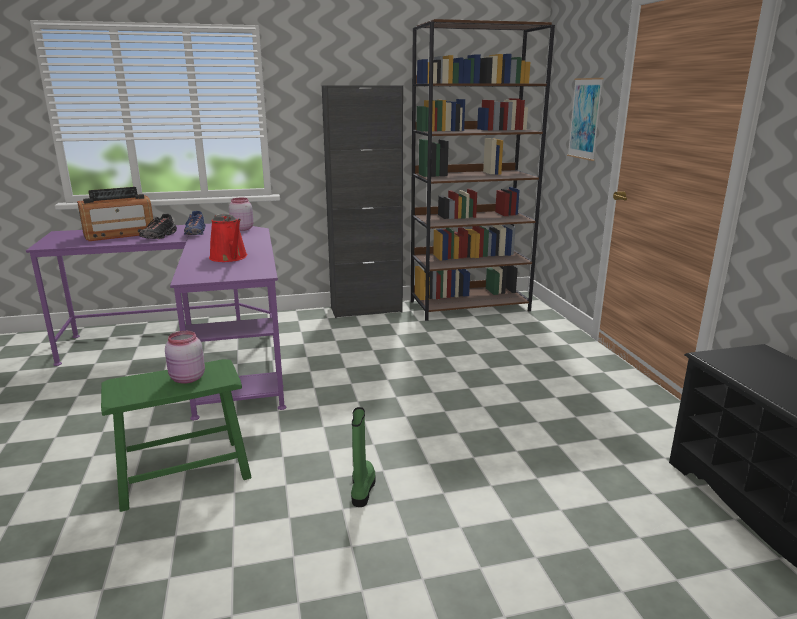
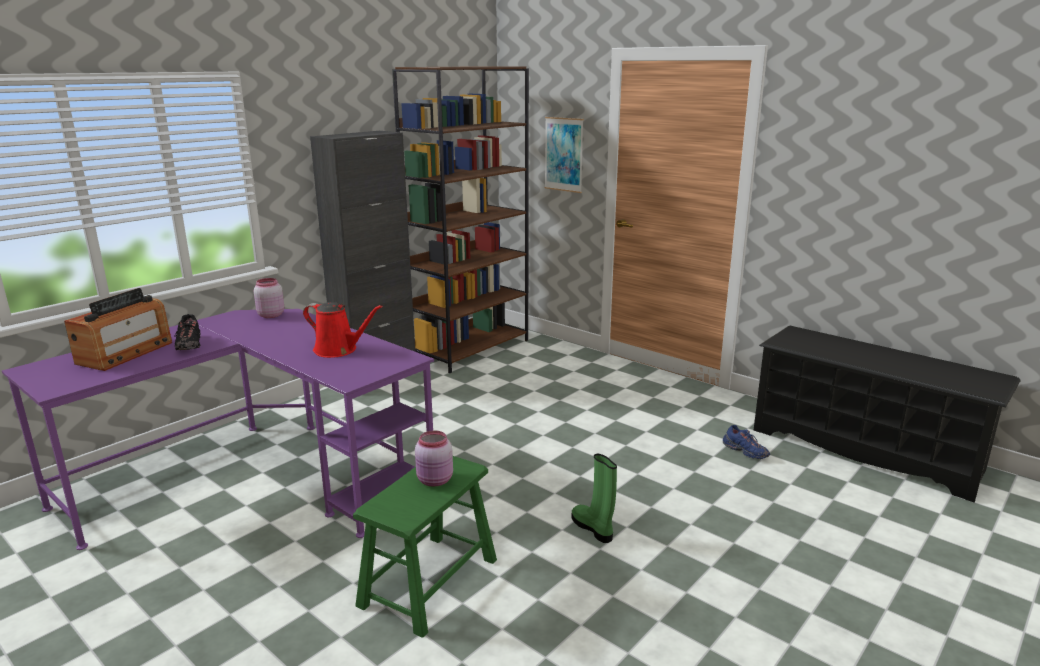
camera: 35 degrees left, 0 degrees up
(196, 233) = (226, 331): blue shoe -> blue shoe (745, 452)

